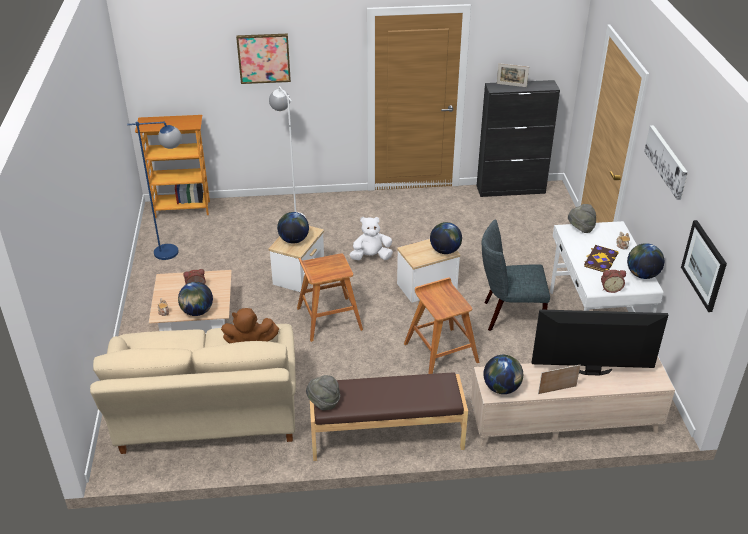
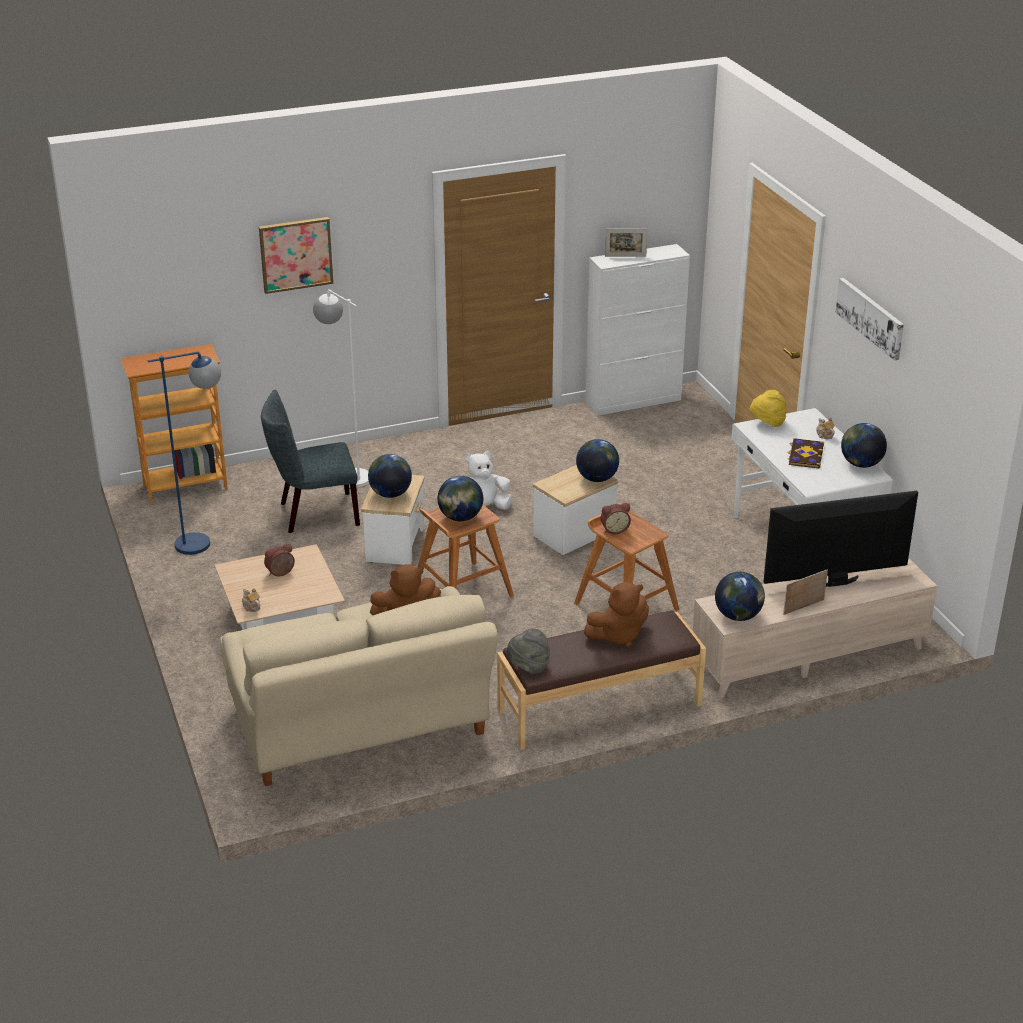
camera: 15 degrees left, 5 degrees down
(197, 312) = (298, 600): globe -> globe (460, 518)
(403, 387) = (618, 635): none -> brown plush toy
(509, 316) = (694, 552): grey chair -> grey chair (313, 514)
(511, 189) = (634, 401): black cabinet -> white cabinet
(580, 229) = (767, 423): grey hat -> yellow hat
(610, 288) = (830, 484): alarm clock -> alarm clock (614, 529)
(704, 265) = (945, 429): picture -> none

